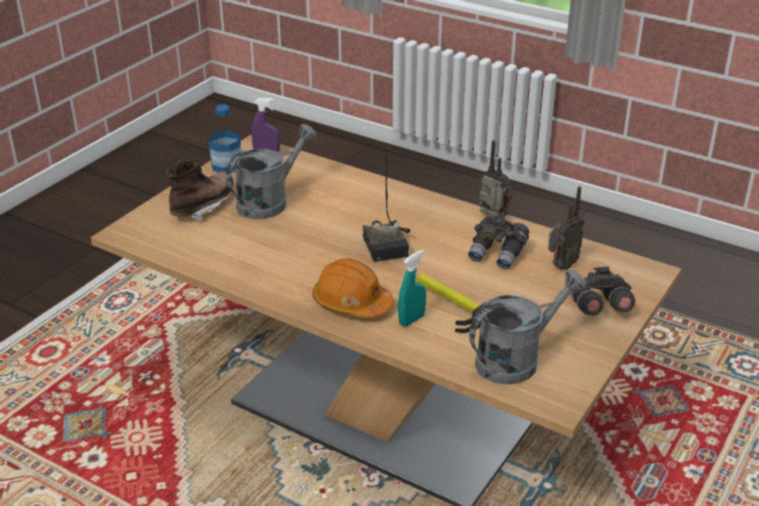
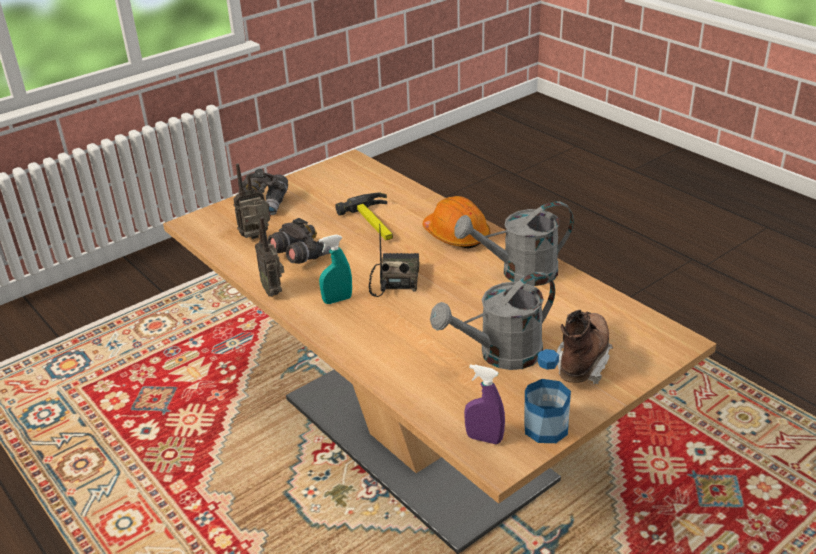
camera: 160 degrees left, 0 degrees up
(203, 207) = (583, 362): brown boot -> brown boot turned 150 degrees clockwise
(411, 320) = (414, 217): turquoise spray bottle -> turquoise spray bottle (337, 300)
(516, 359) = (356, 183): grey watering can -> grey watering can (519, 273)

